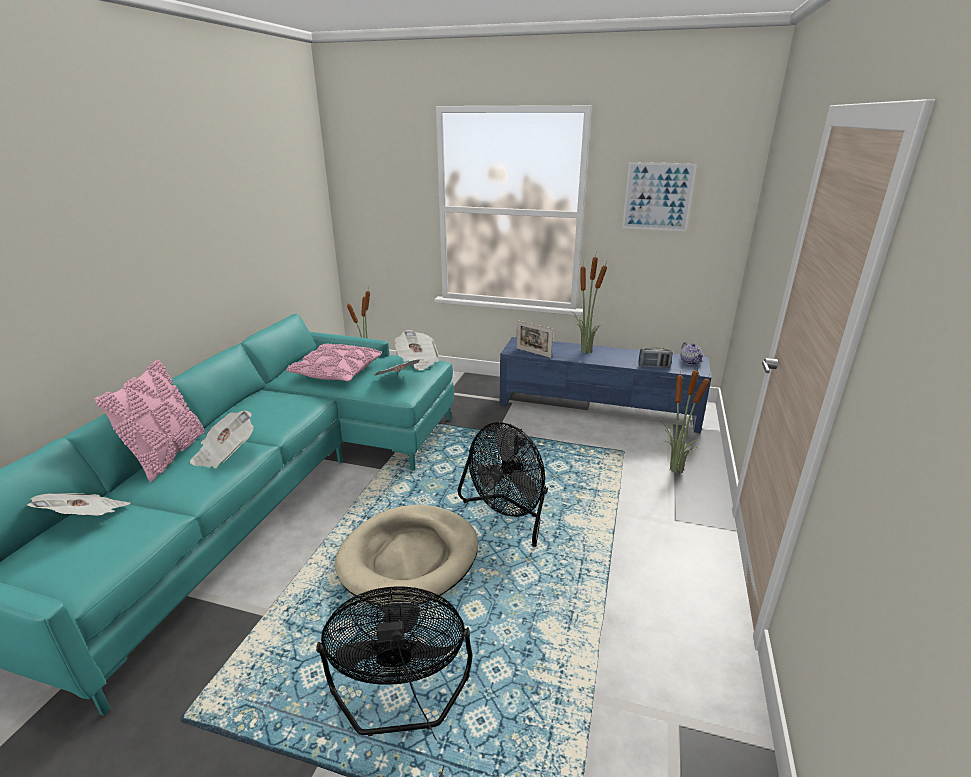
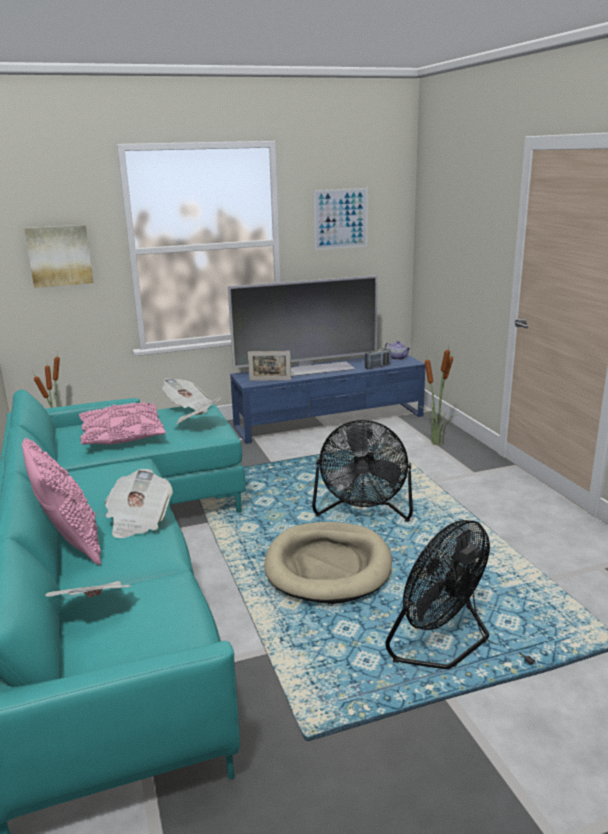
camera: 35 degrees left, 5 degrees down
(384, 205) = (59, 255): none -> picture
(584, 352) = (310, 369): potted plant -> television

